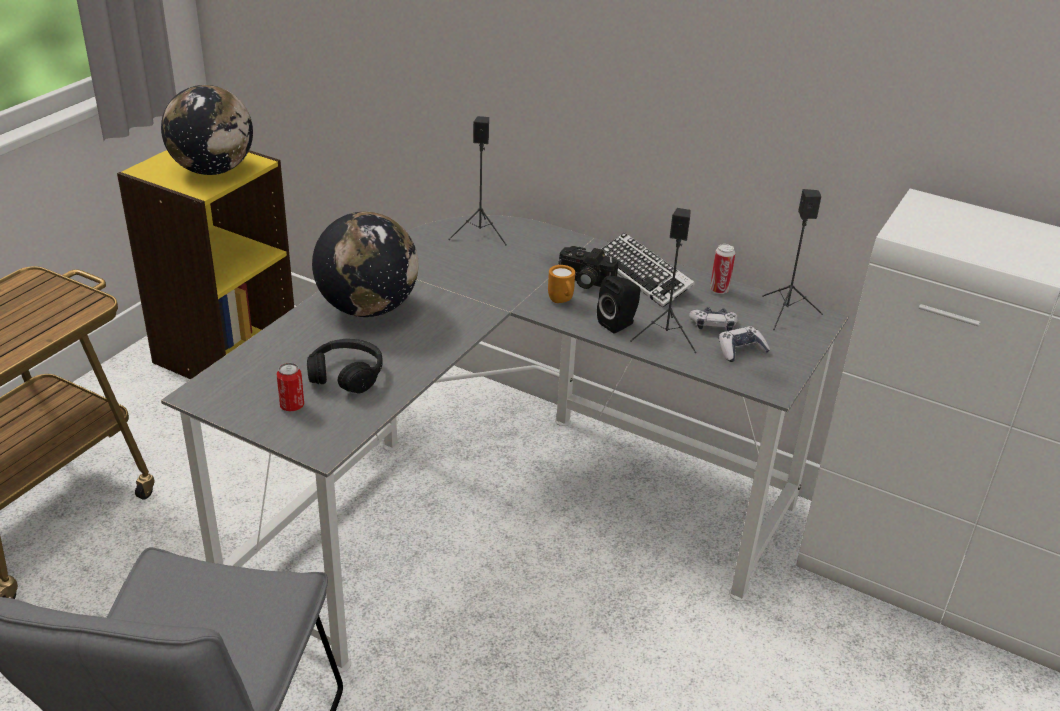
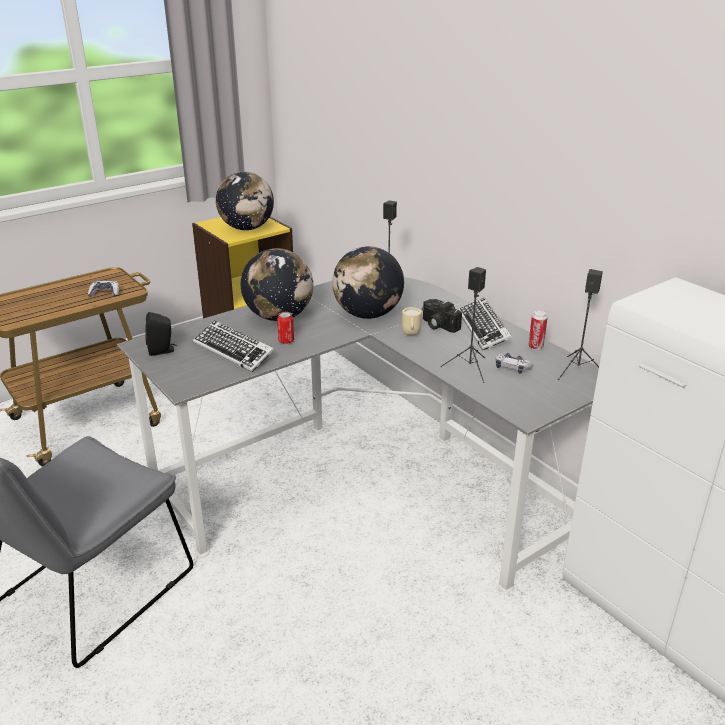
camera: 25 degrees right, 5 degrees down
(292, 406) = (186, 361): can -> can (286, 341)
(346, 375) = (233, 351): black headphones -> keyboard
(484, 282) = (367, 314): none -> globe
(561, 302) = (411, 334): orange mug -> beige mug
(619, 324) = (441, 355): black speaker -> black speaker (162, 351)
(741, 350) = (520, 388): game controller -> game controller (105, 293)

